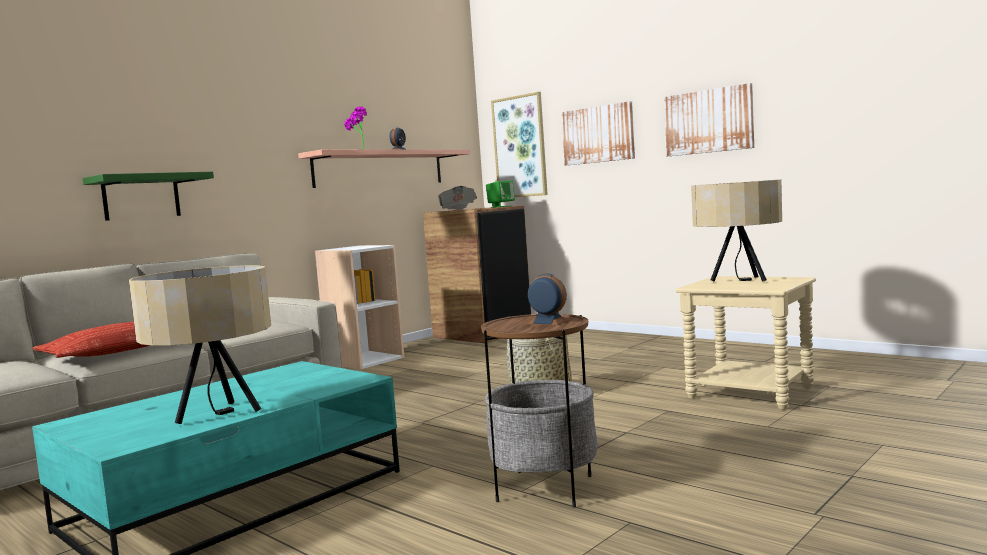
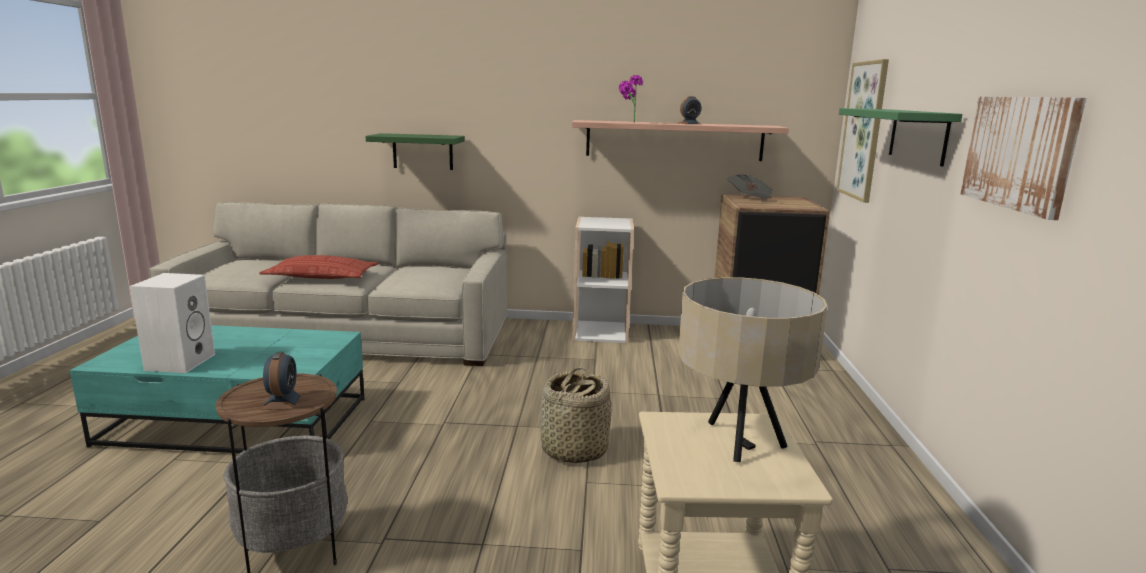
camera: 50 degrees right, 10 degrees up
(215, 415) = (180, 361): beige table lamp -> white speaker
(501, 206) = (800, 206): green speaker -> none
(598, 134) = (918, 135): picture -> green shelf

